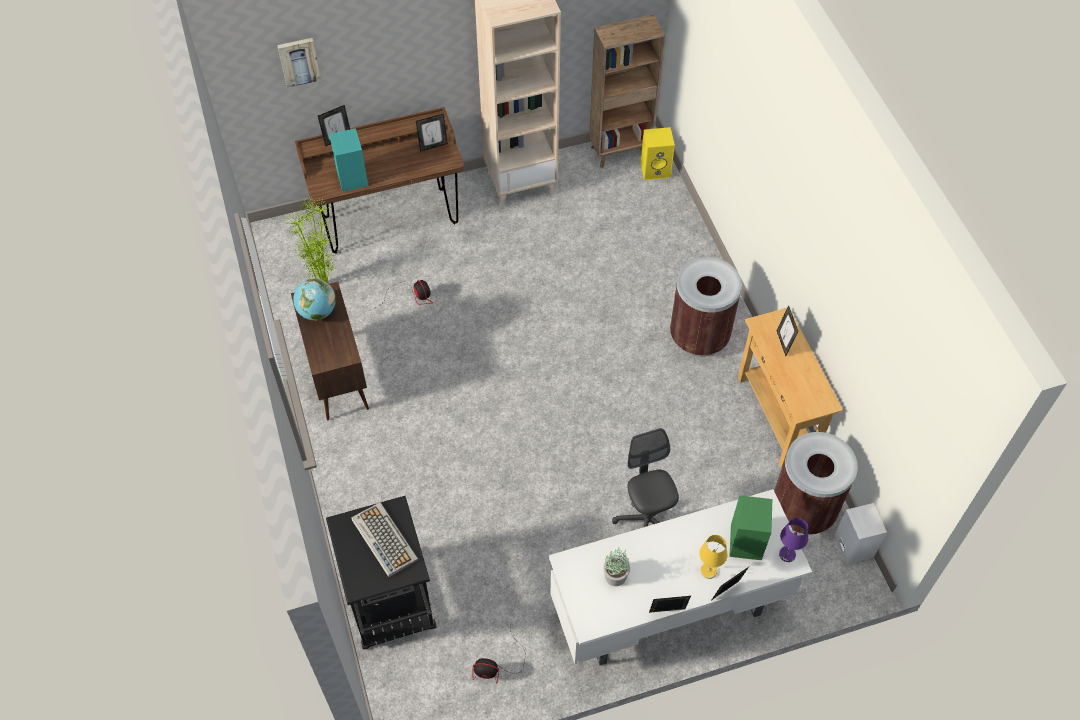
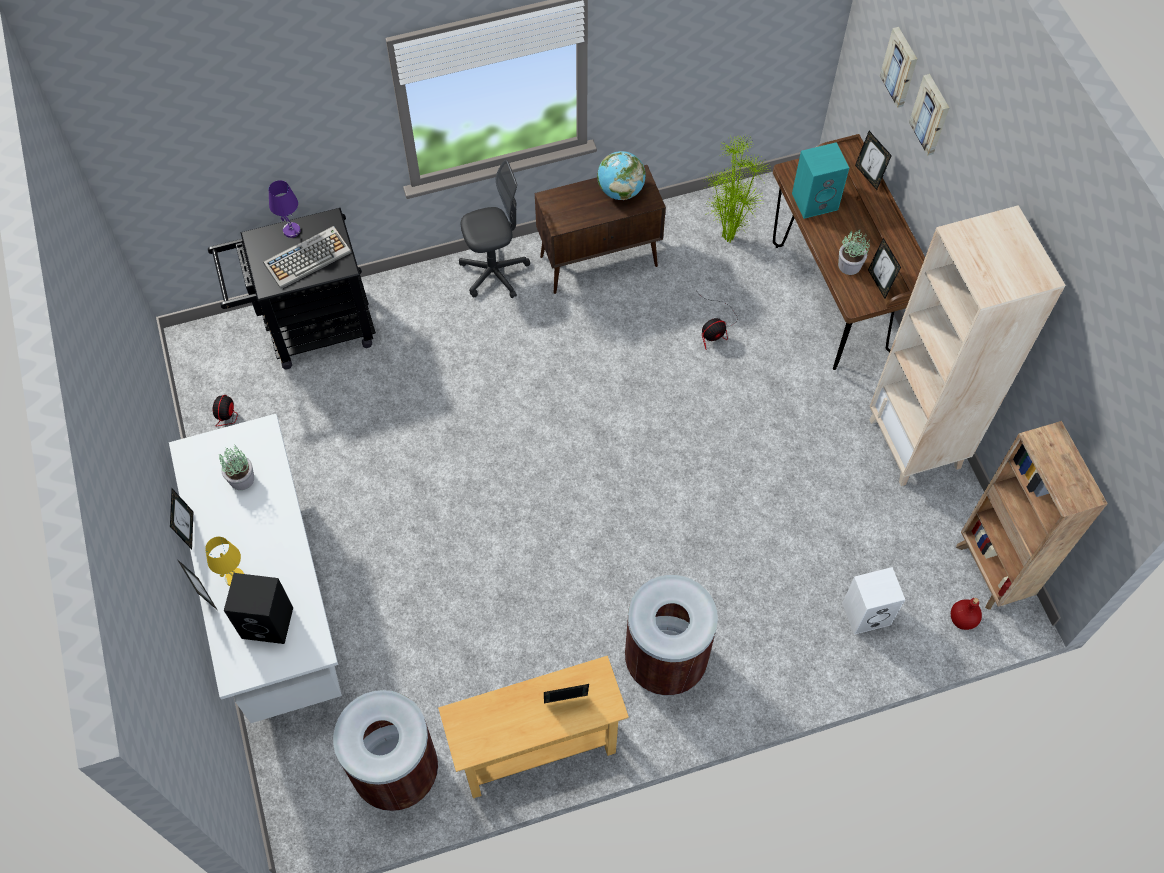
camera: 90 degrees right, 5 degrees up
(352, 46) = (931, 114): none -> picture
(415, 161) = (850, 265): none -> potted plant
(646, 520) = (394, 581): grey office chair -> grey office chair (494, 273)
(656, 169) = (963, 619): yellow speaker -> red bottle
(745, 541) = (269, 622): green speaker -> black speaker
(787, 555) = (244, 669): purple table lamp -> purple table lamp (291, 230)
(852, 545) = (341, 829): white speaker -> white speaker (867, 612)

